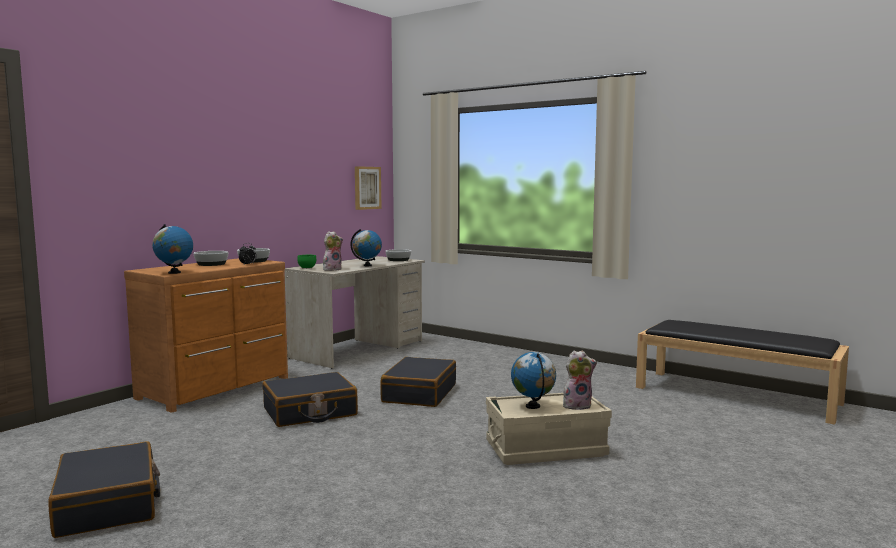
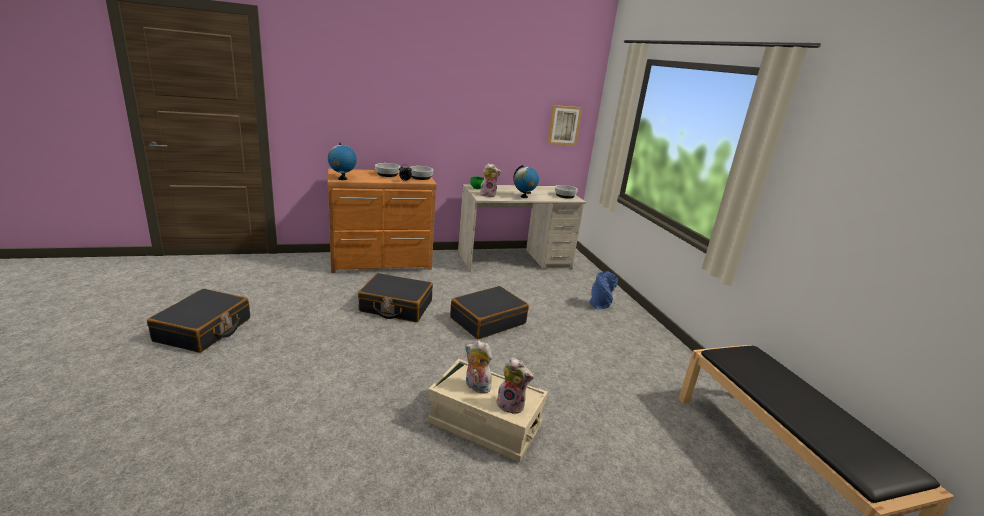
camera: 35 degrees right, 15 degrees up
(489, 356) = (600, 305): none -> blue vase
(533, 406) = (476, 387): globe -> plush toy

